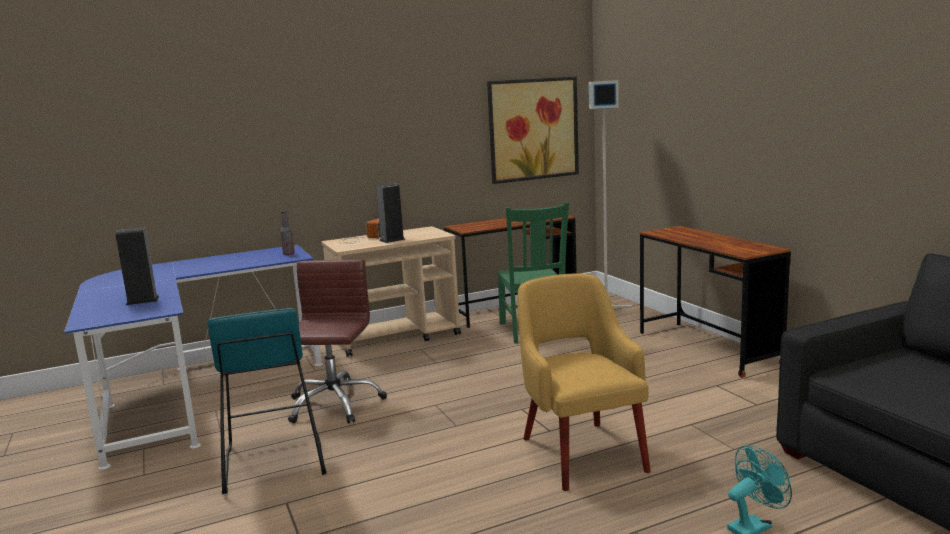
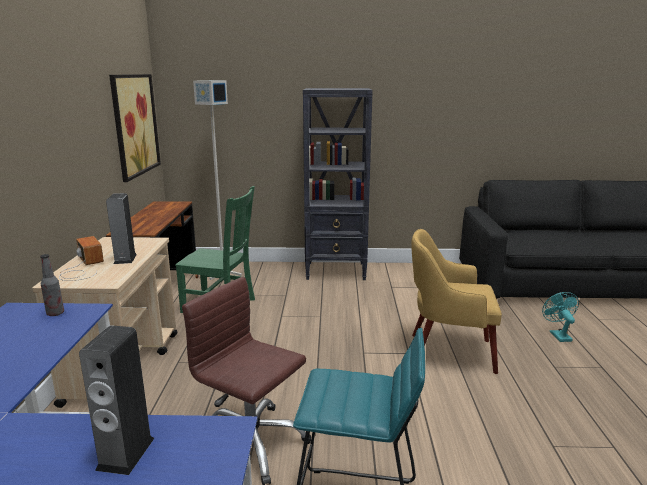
camera: 65 degrees left, 5 degrees up
(707, 348) = (336, 271): brown desk -> black bookcase

